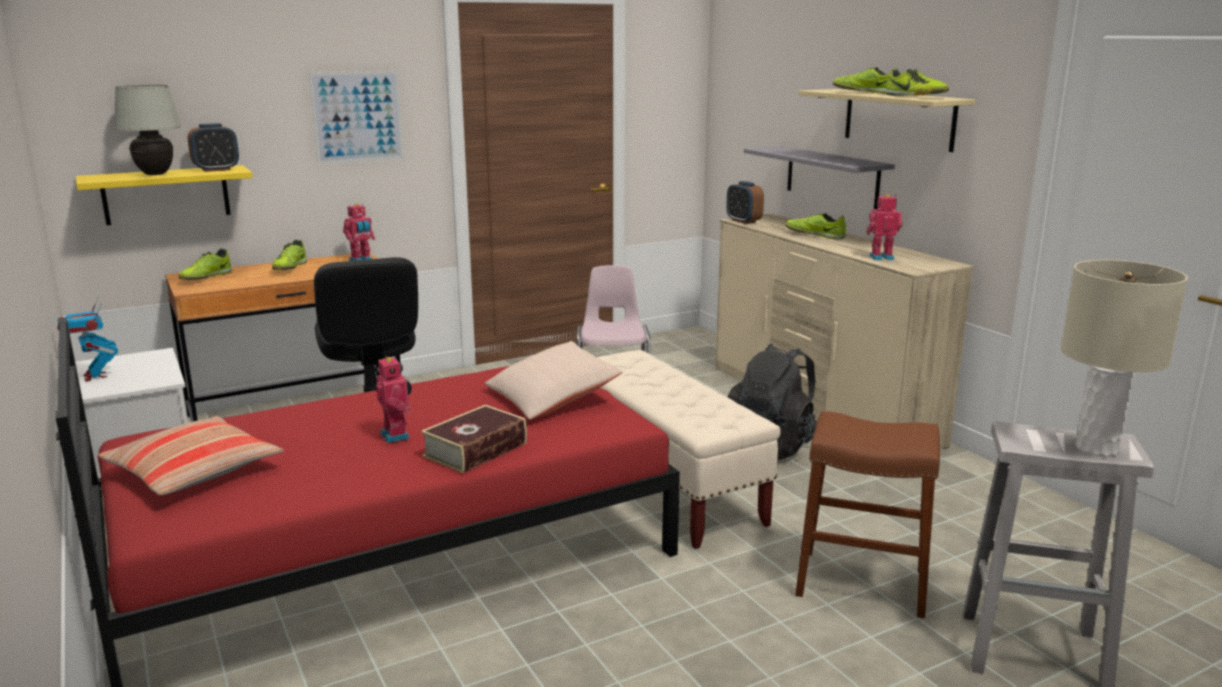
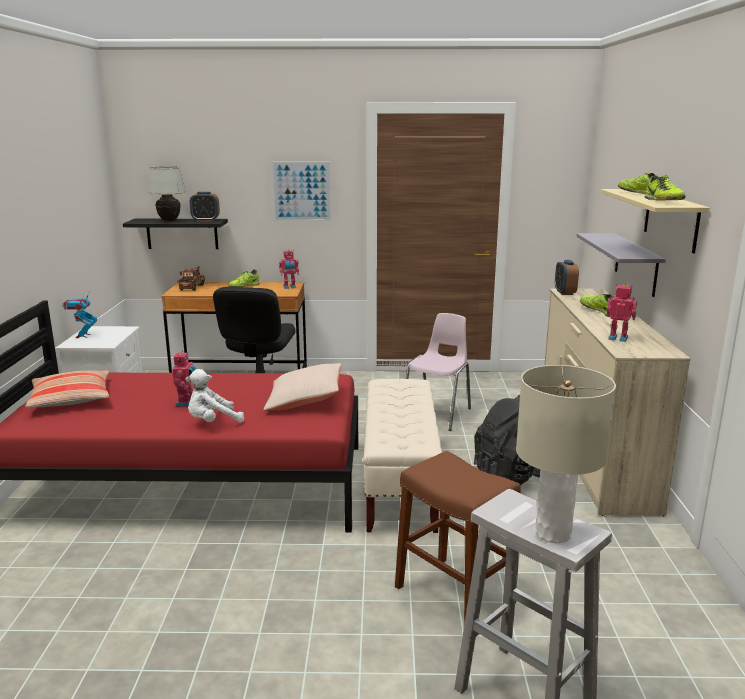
camera: 30 degrees right, 0 degrees up
(166, 195) = (182, 233): yellow shelf -> black shelf
(206, 278) = (193, 287): shoe -> toy truck
(475, 450) = (212, 422): book -> white plush toy

